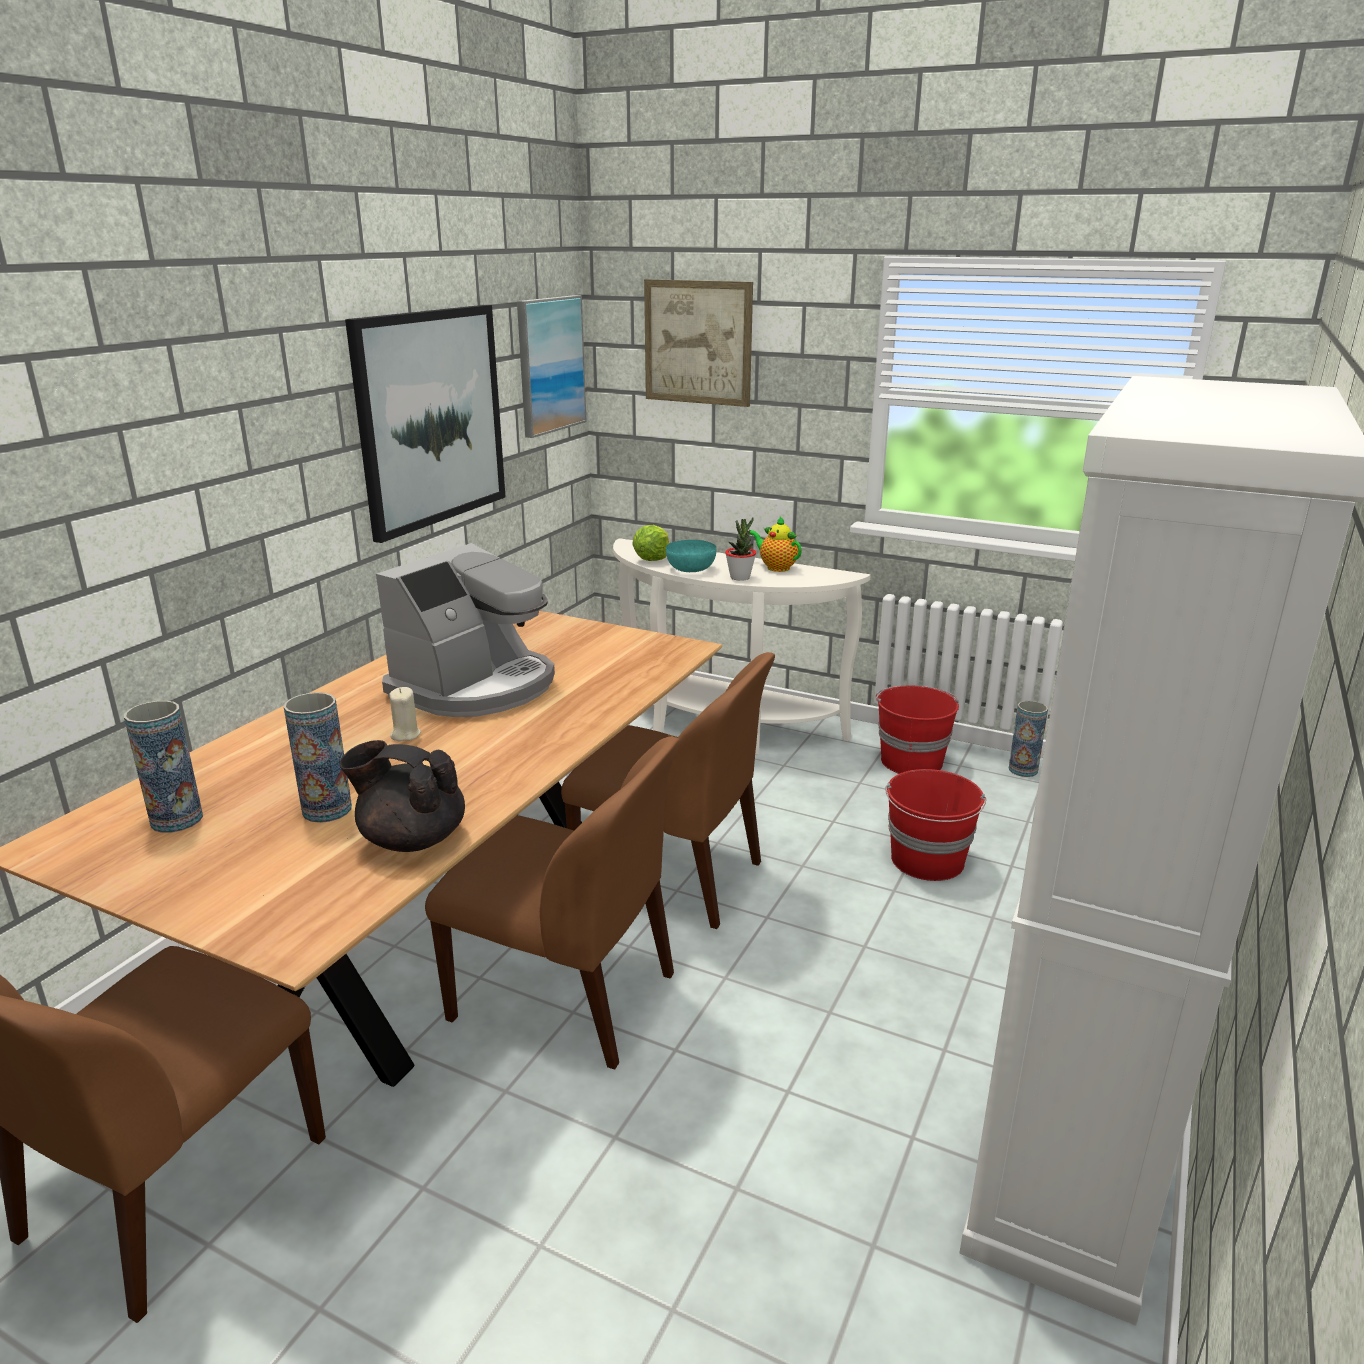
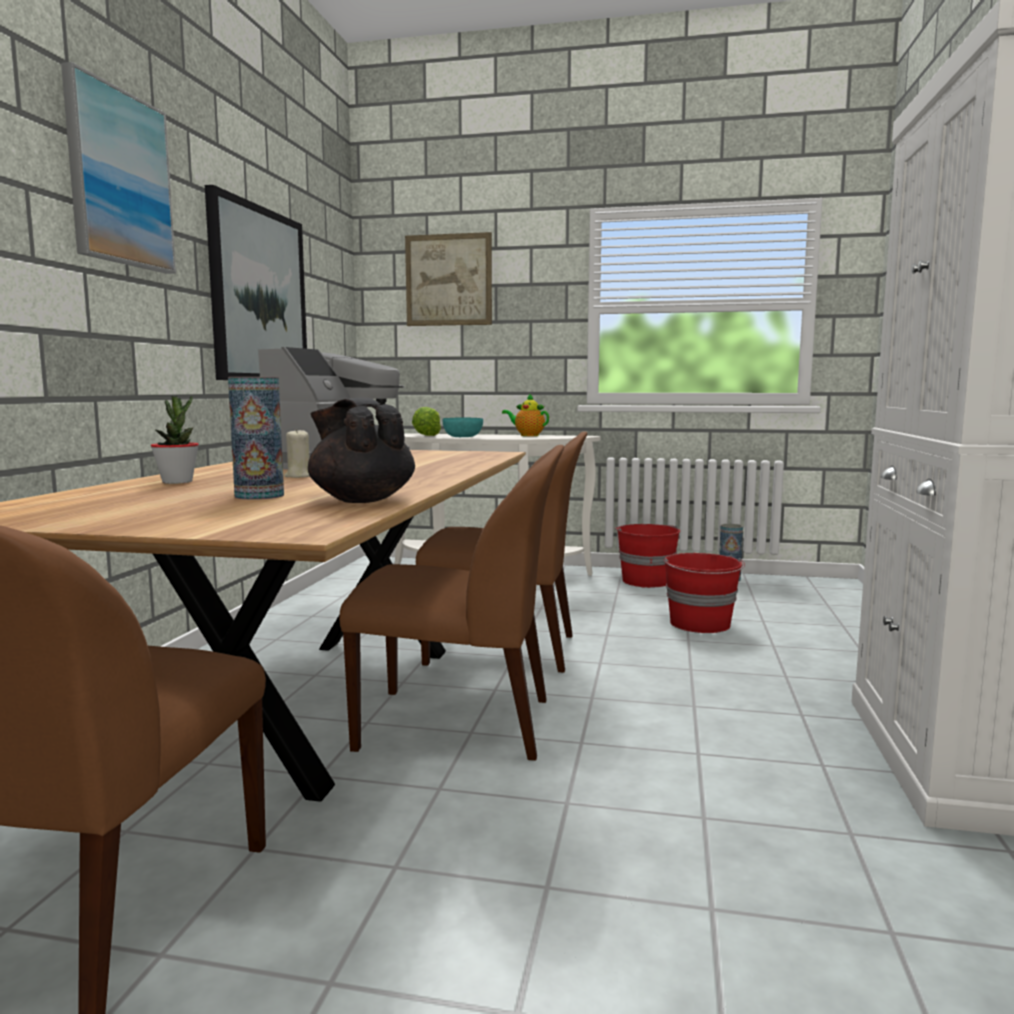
camera: 15 degrees left, 15 degrees down
(177, 819) = (100, 504): vase -> none
(411, 839) = (361, 500): black teapot -> black teapot turned 45 degrees clockwise
(550, 365) = (334, 292): picture -> picture (119, 178)
(740, 577) = (505, 437): potted plant -> potted plant (177, 482)

